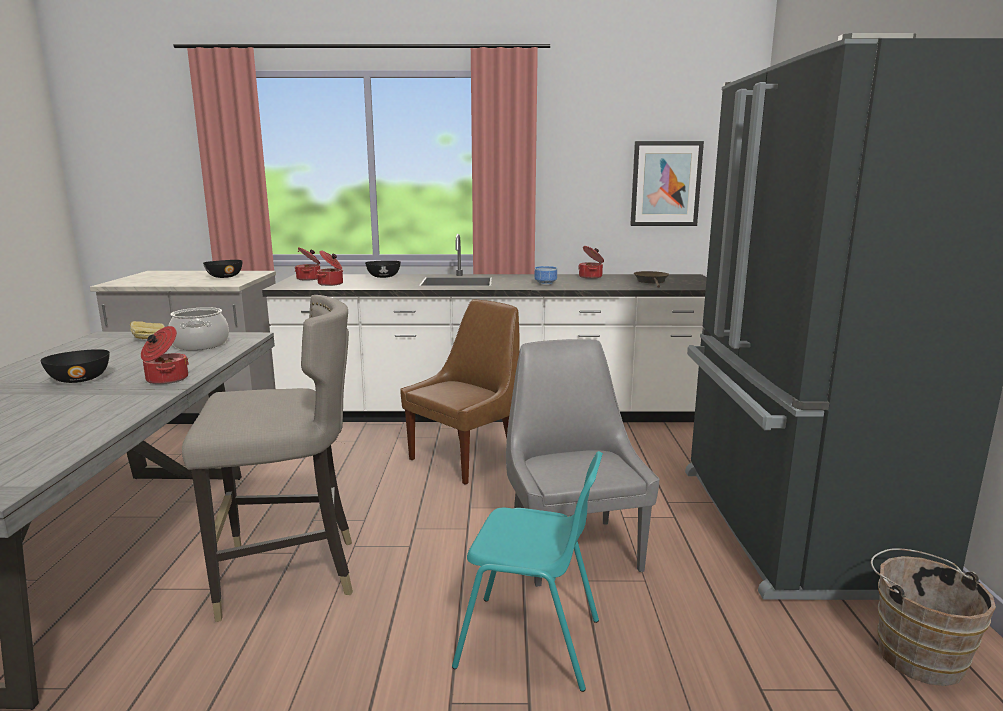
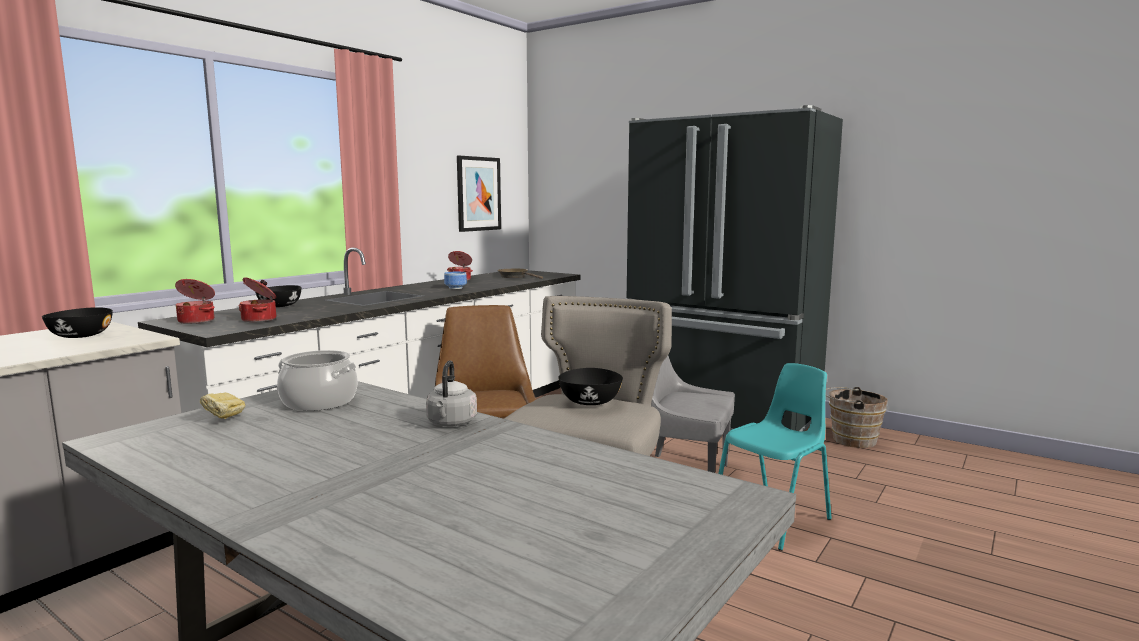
camera: 55 degrees left, 5 degrees down
(80, 379) = (365, 457): black bowl -> black bowl (589, 402)
(166, 379) = (451, 423): cooking pot -> grey kettle

